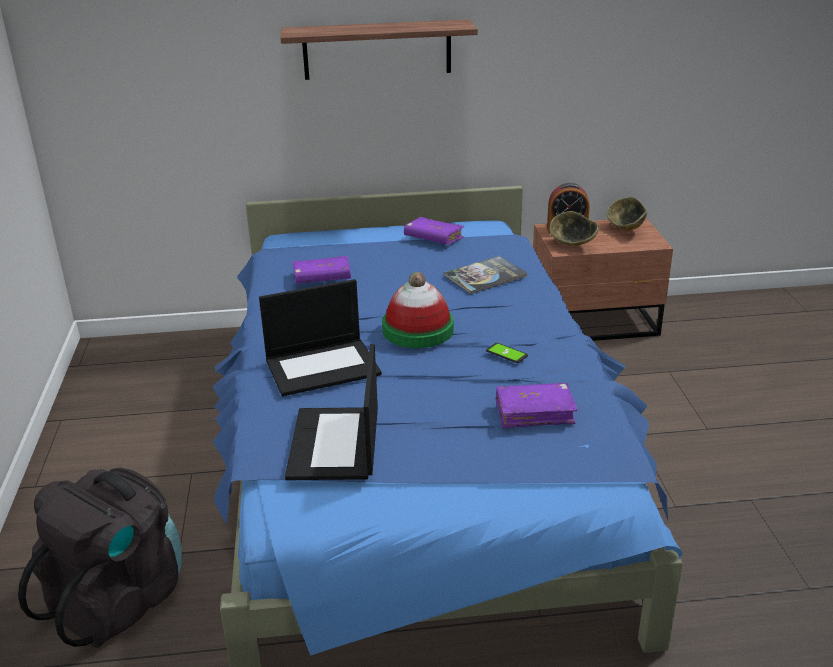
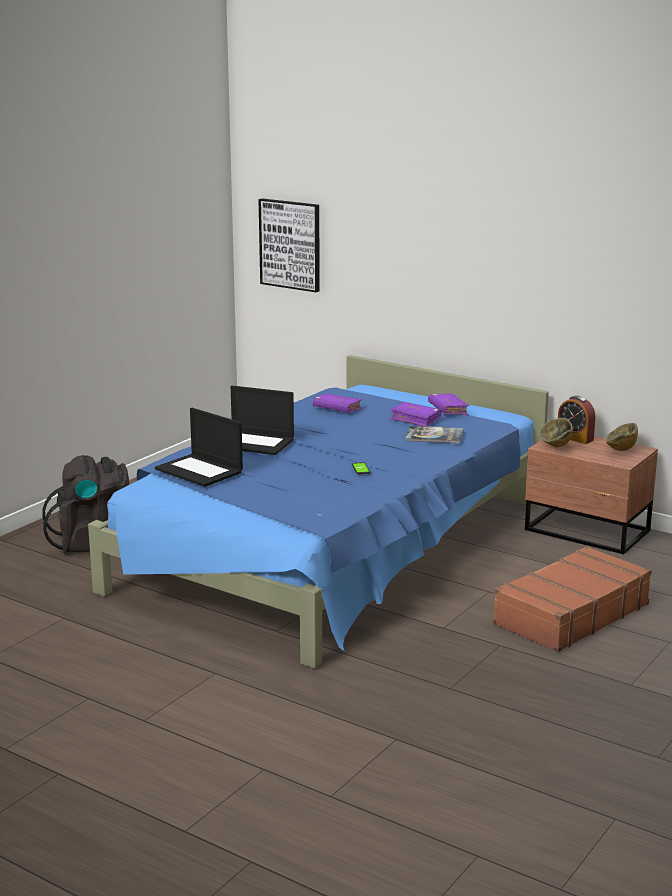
camera: 40 degrees right, 10 degrees down
(125, 73) = (290, 244): none -> picture
(335, 444) = (200, 471): laptop -> laptop turned 90 degrees counterclockwise
(377, 49) = (449, 256): shelf -> none
(418, 330) = (335, 444): hat -> none
(534, 413) = (319, 493): purple book -> purple book (415, 420)
(735, 426) = (570, 614): none -> brown suitcase

